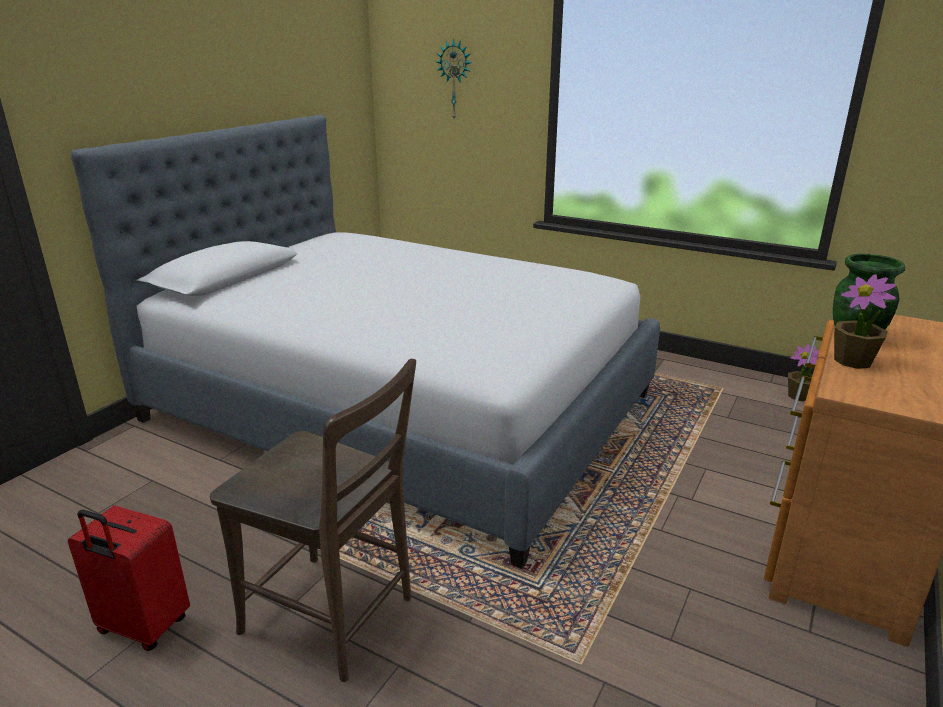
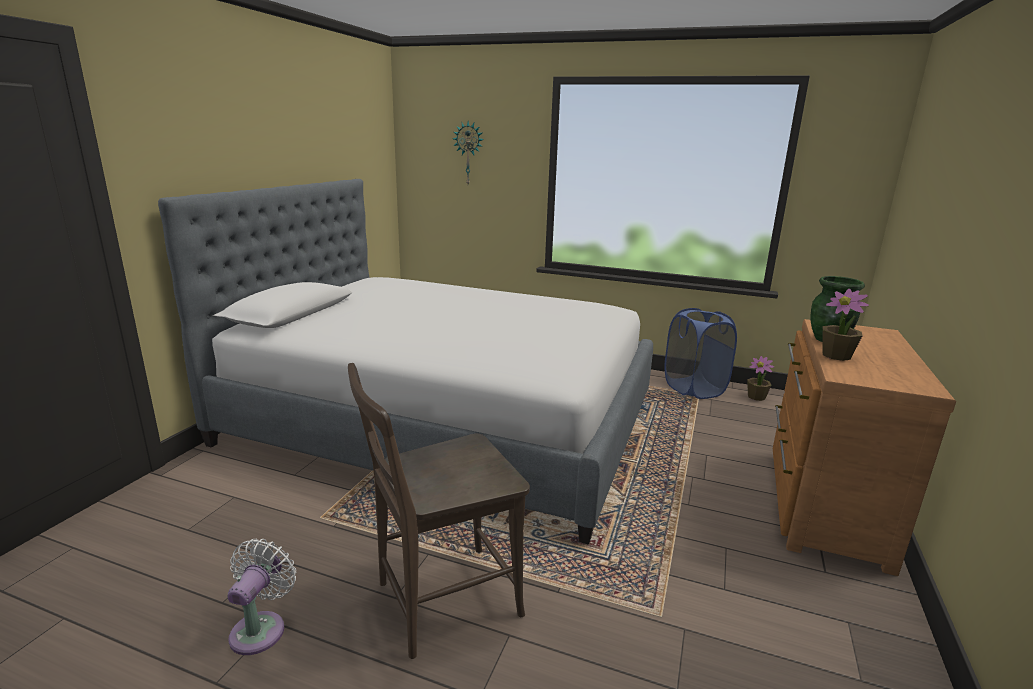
camera: 10 degrees left, 5 degrees down
(142, 627) = (261, 628): red suitcase -> white fan
(335, 618) = (440, 601): brown chair -> brown chair turned 135 degrees clockwise
(718, 380) = (694, 388): none -> blue laundry basket

